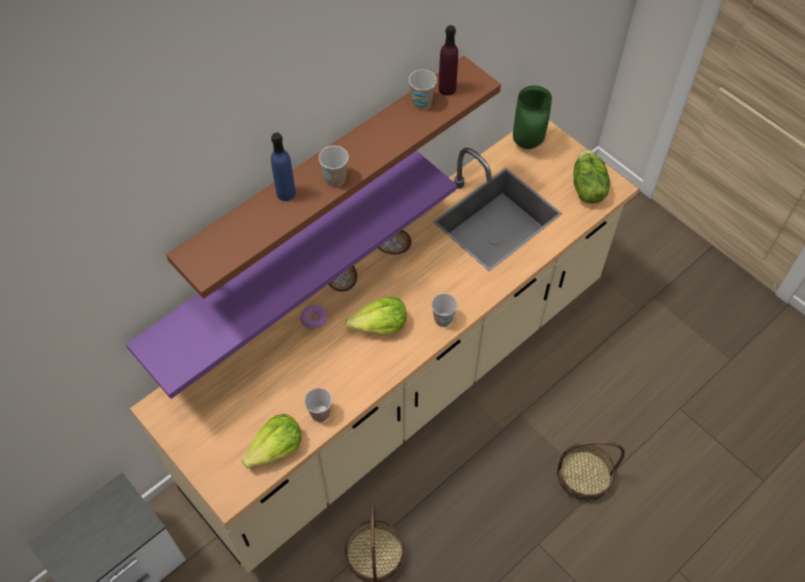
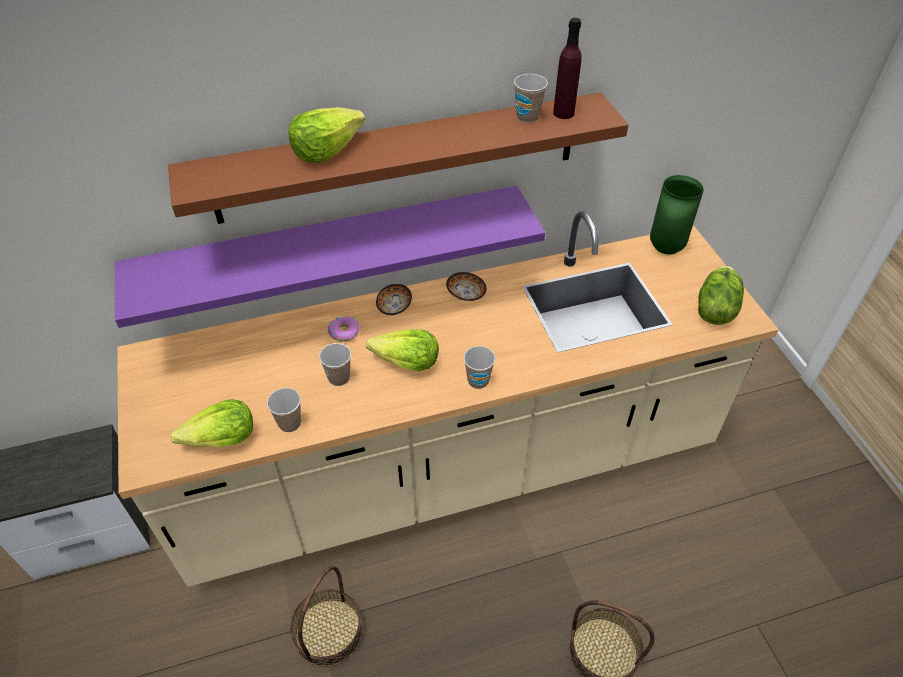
camera: 25 degrees right, 10 degrees down
(286, 193) = (326, 150): blue bottle -> lettuce
(335, 178) = (387, 153): cup -> cup (339, 378)

